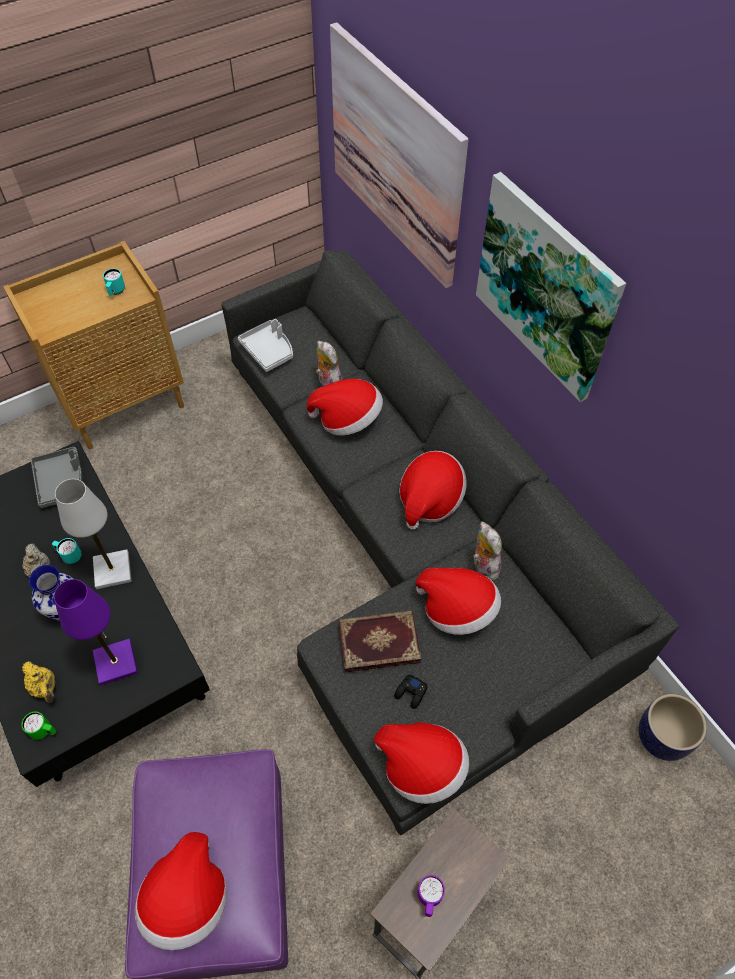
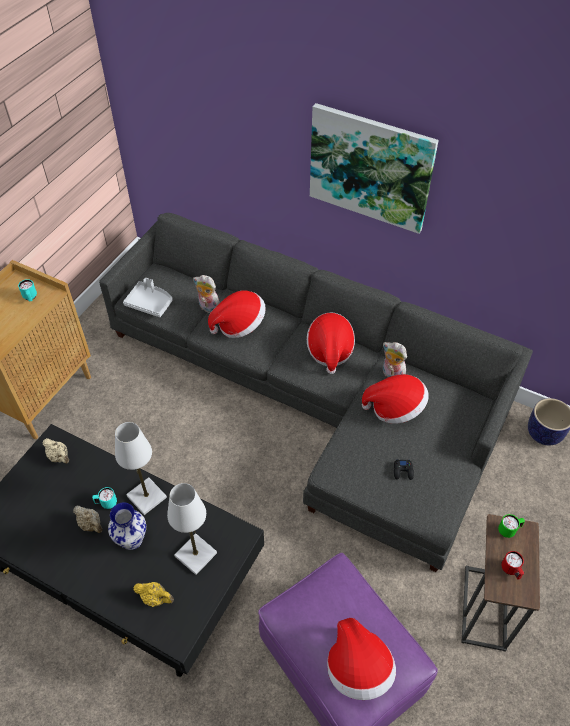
camera: 30 degrees left, 5 degrees down
(44, 731) = (177, 626): green mug -> green mug (509, 530)
(61, 481) = (59, 457): grey tray -> beige teapot
(116, 662) = (196, 554): purple table lamp -> white table lamp
(379, 641) = (361, 451): book -> none
(395, 156) = (208, 124): picture -> none
(421, 767) = (440, 511): hat -> none
(429, 898) = (511, 570): purple mug -> red mug

